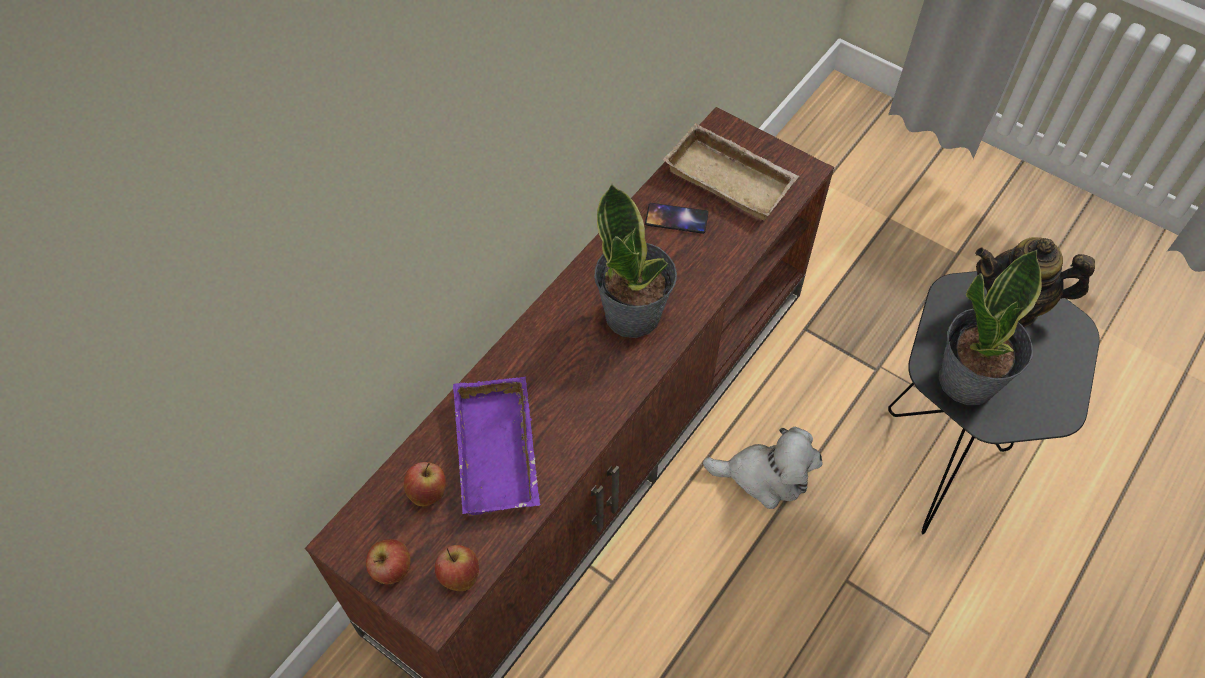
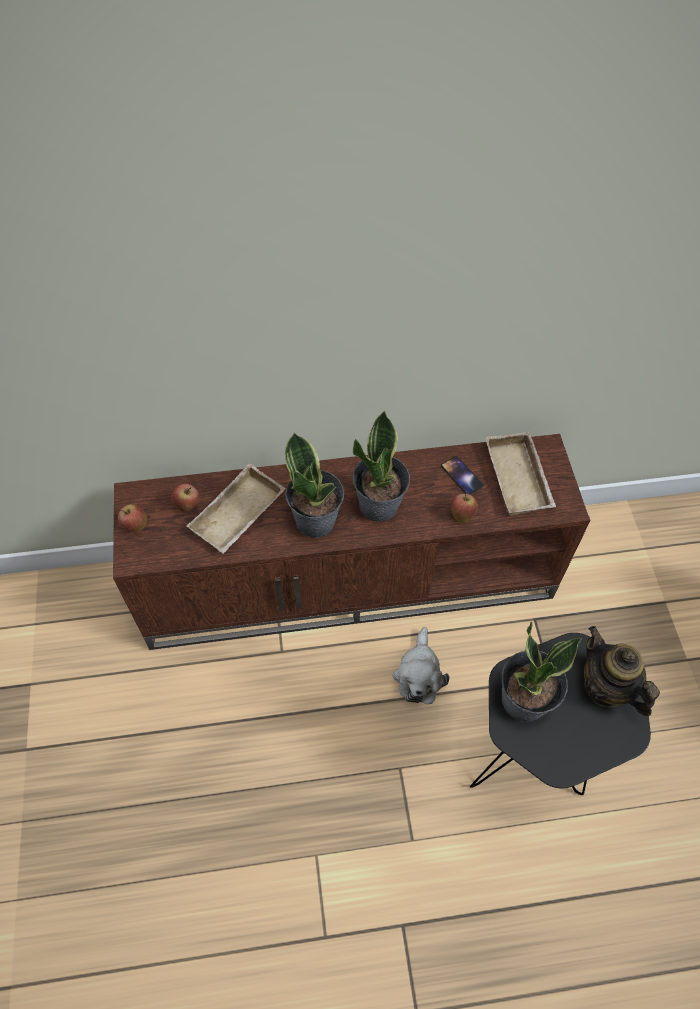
camera: 45 degrees right, 0 degrees up
(459, 576) = (158, 554): apple -> apple (462, 514)
(501, 453) = (239, 516): purple tray -> beige tray
(588, 384) = (316, 520): none -> potted plant
(765, 476) = (419, 674): plush toy -> plush toy turned 45 degrees clockwise

